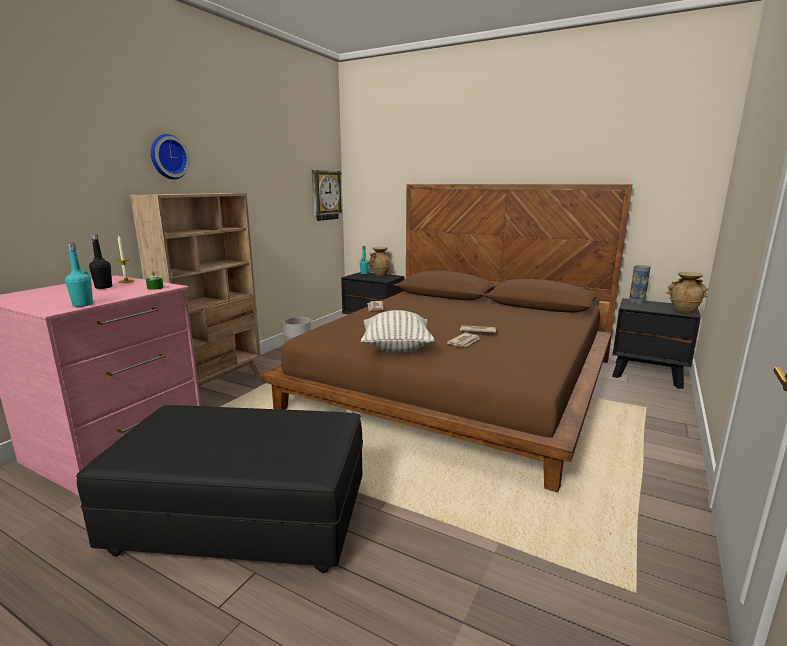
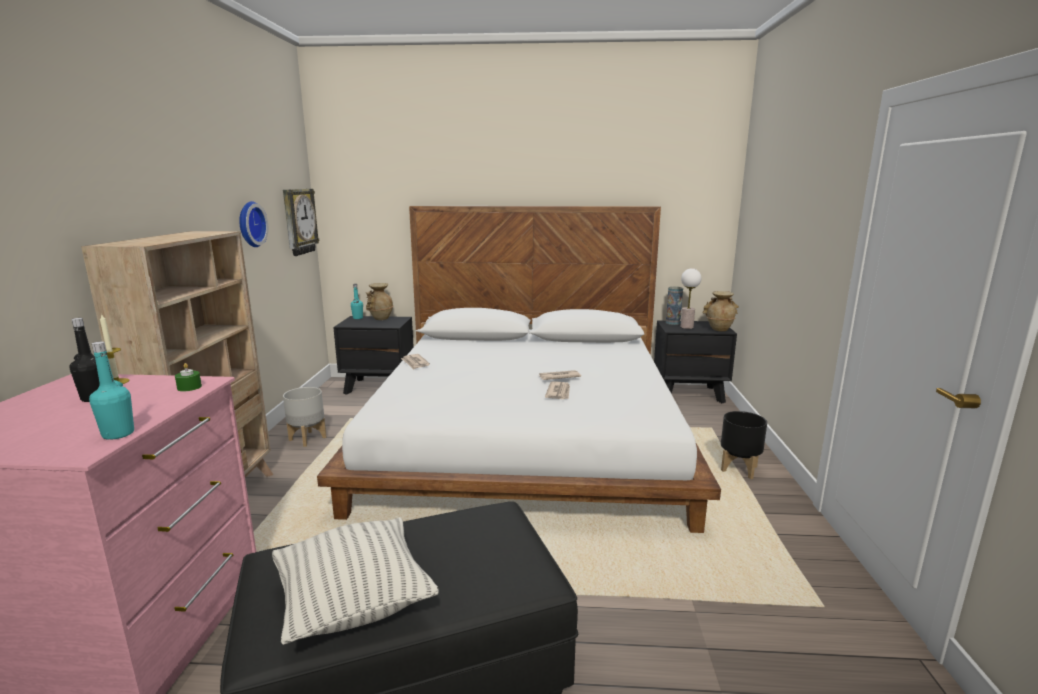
camera: 25 degrees left, 0 degrees up
(168, 157) = (121, 184): wall clock -> wall clock (249, 224)
(396, 348) = (496, 413): pillow -> pillow (354, 604)
(457, 382) = (526, 436): brown bed -> white bed
(646, 449) = (739, 469): none -> black planter
(648, 306) = (686, 327): none -> table lamp

